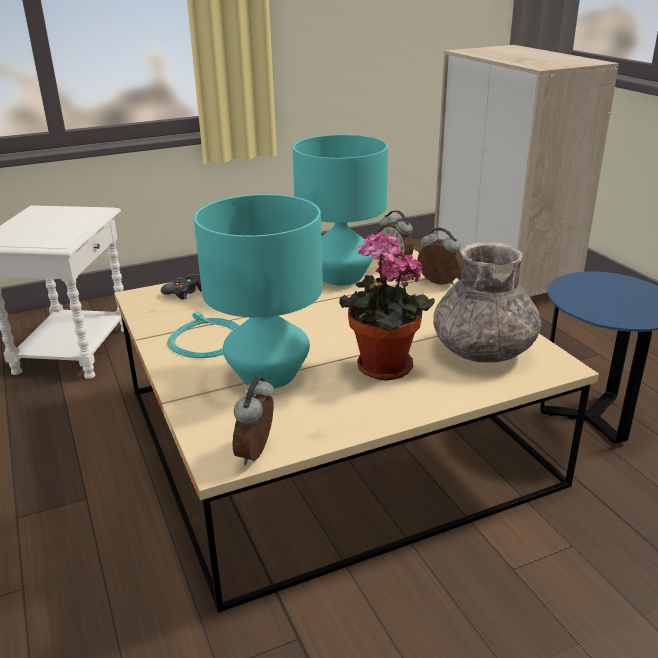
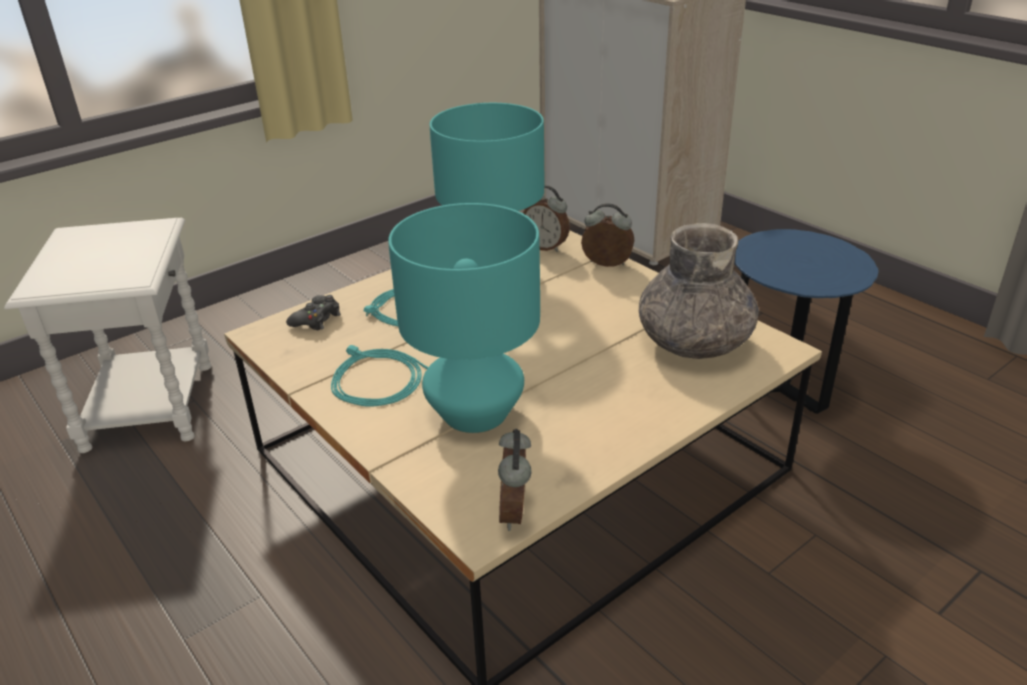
camera: 15 degrees left, 5 degrees up
(381, 369) = (598, 384): potted plant -> none

